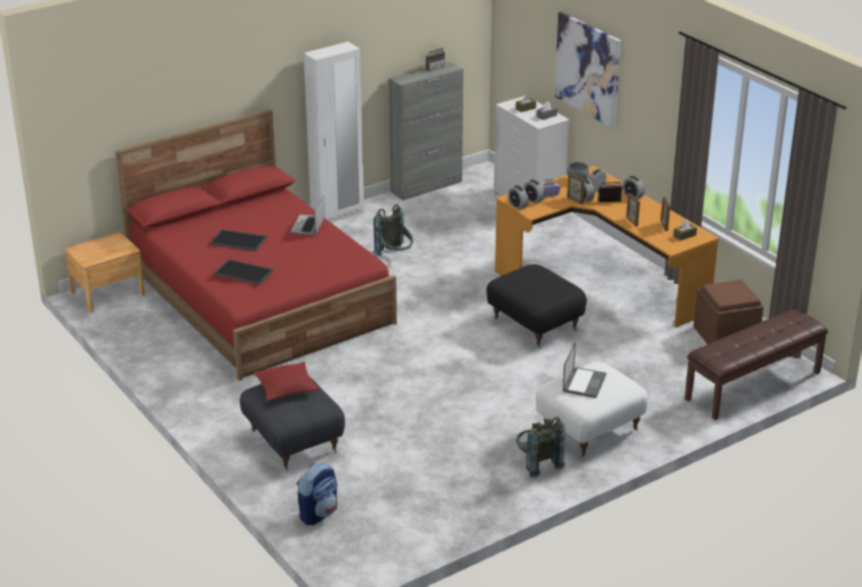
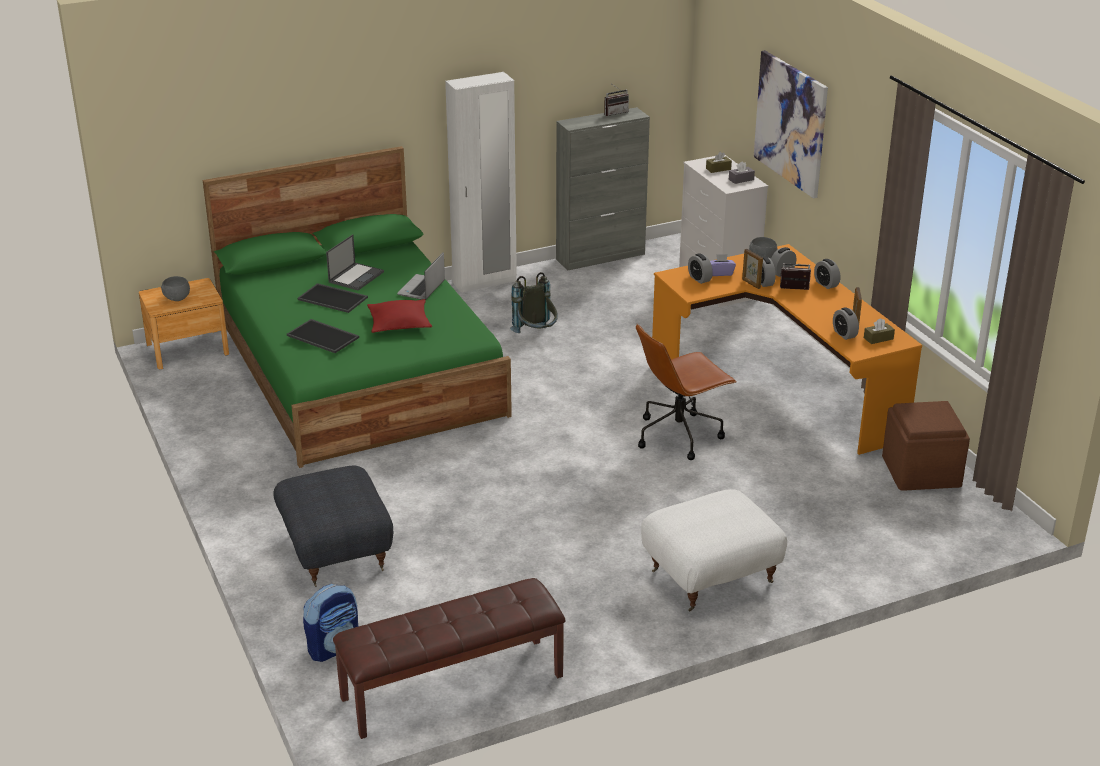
camera: 10 degrees right, 0 degrees up
(101, 251) = (177, 298): none -> grey bowl
(259, 297) = (359, 370): red bed -> green bed
(286, 388) = (330, 483): red pillow -> red pillow (399, 323)
(517, 205) = (677, 284): alarm clock -> alarm clock (844, 334)
(534, 325) = (679, 435): black ottoman -> brown office chair
(537, 464) = (629, 613): grey backpack -> none
(584, 382) = (704, 514): laptop -> laptop (356, 277)
(631, 222) = (815, 315): picture frame -> none
(753, 386) = (941, 541): brown bench -> brown bench (452, 688)

